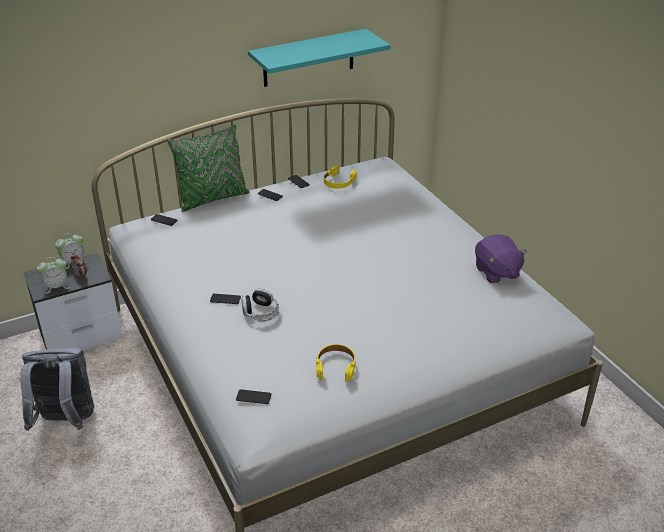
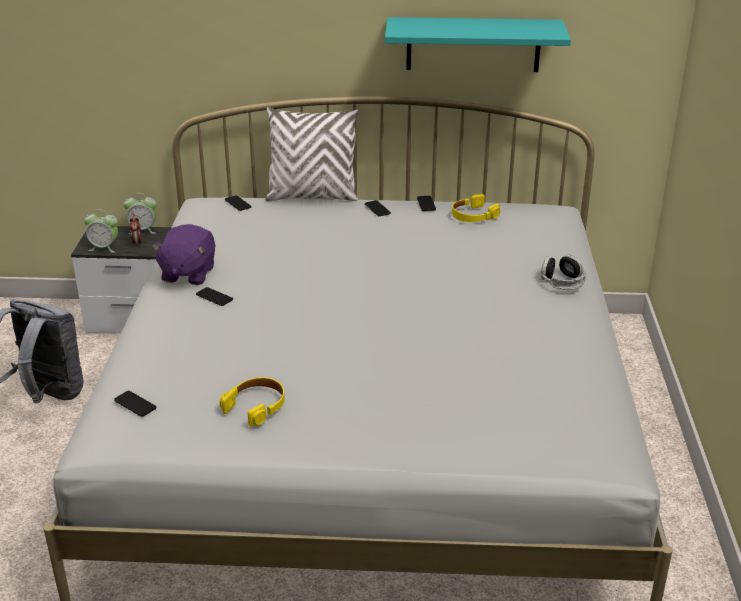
camera: 30 degrees right, 5 degrees down
(212, 198) = (312, 196): green pillow -> white pillow
(260, 312) = (236, 321): headphones -> headphones (562, 282)
(496, 272) = (576, 372): purple plush toy -> purple plush toy (187, 274)

